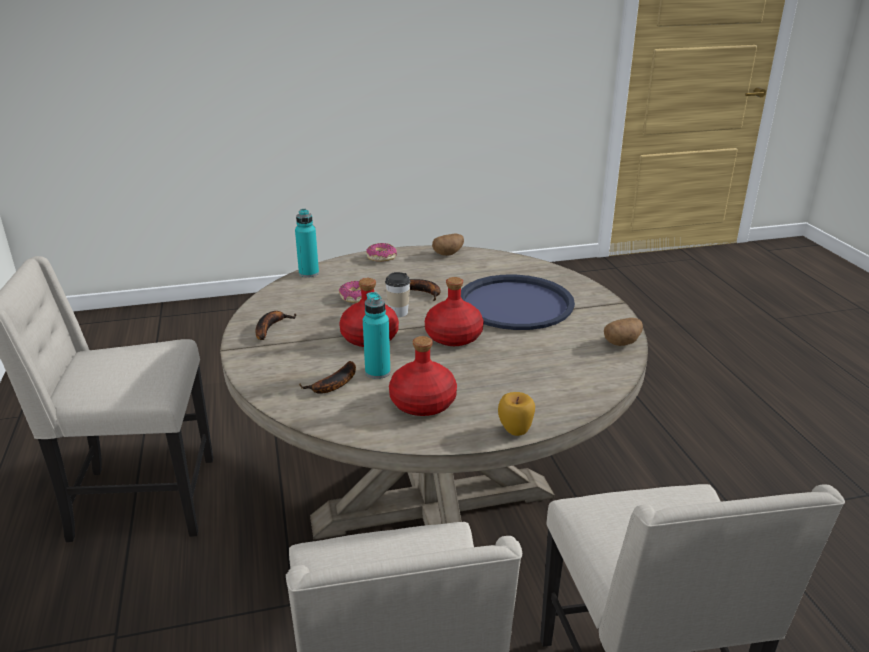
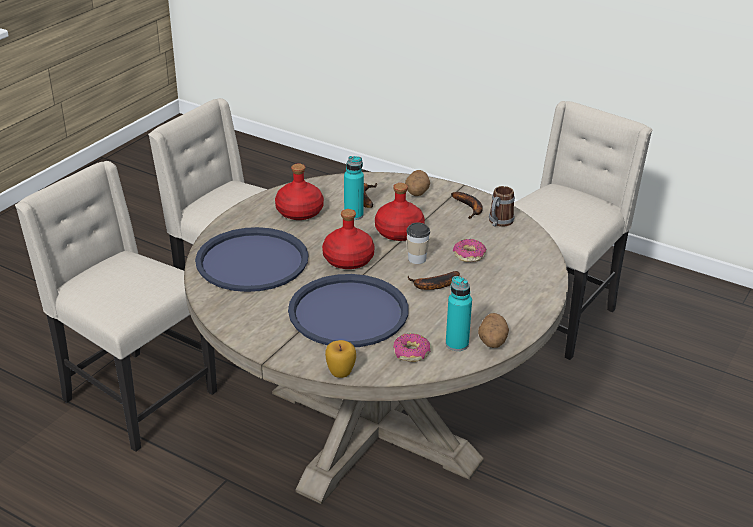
camera: 135 degrees right, 5 degrees up
(279, 307) = (498, 222): none -> mug
(309, 273) = (546, 258): turquoise bottle -> turquoise bottle (457, 344)
(381, 257) = (534, 304): donut -> donut (411, 353)
(515, 431) = (228, 221): apple -> apple (340, 372)
(542, 375) = (252, 261): none -> blue tray
(622, 342) = (224, 315): potato -> potato (416, 193)

